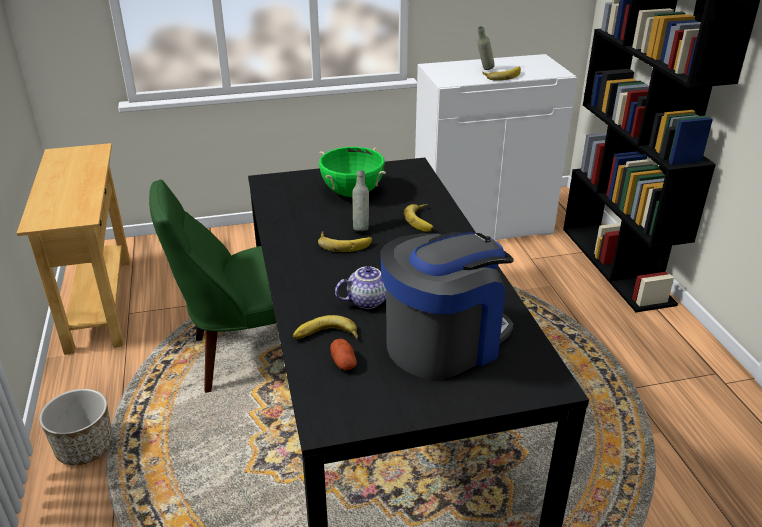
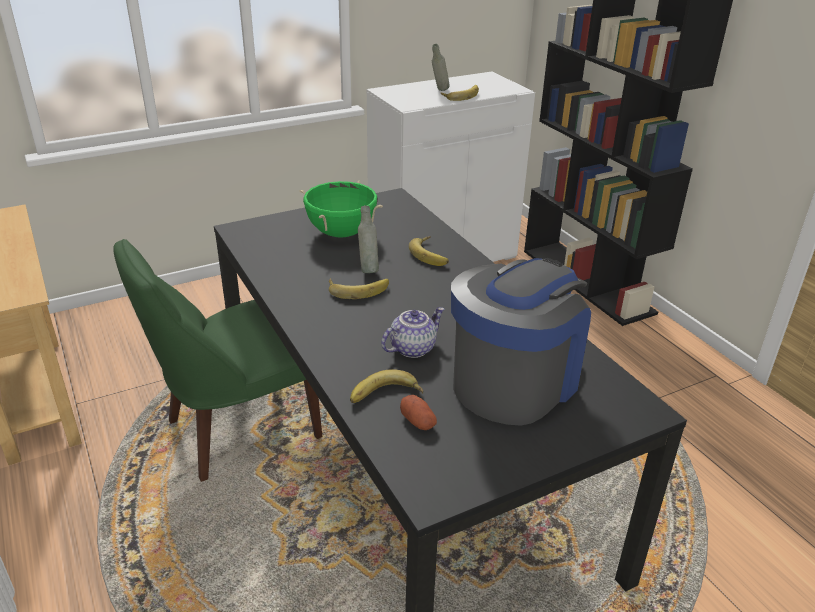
camera: 15 degrees left, 0 degrees up
(85, 448) = (72, 573): planter -> none

